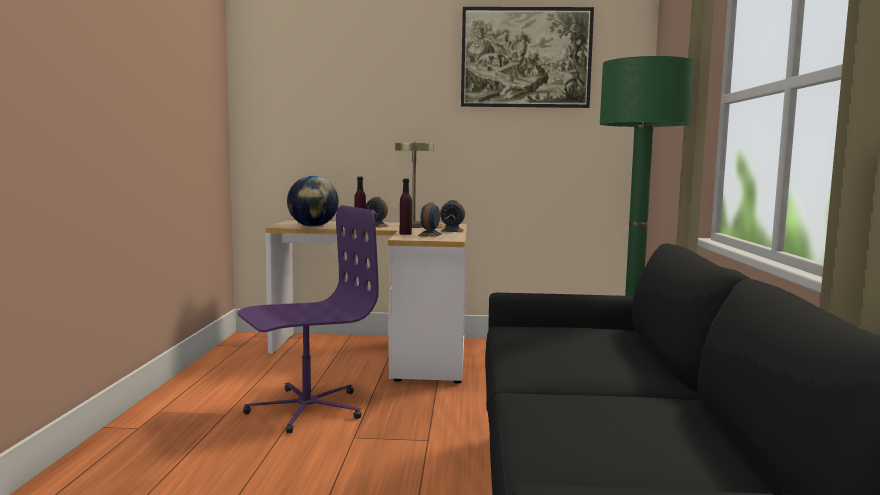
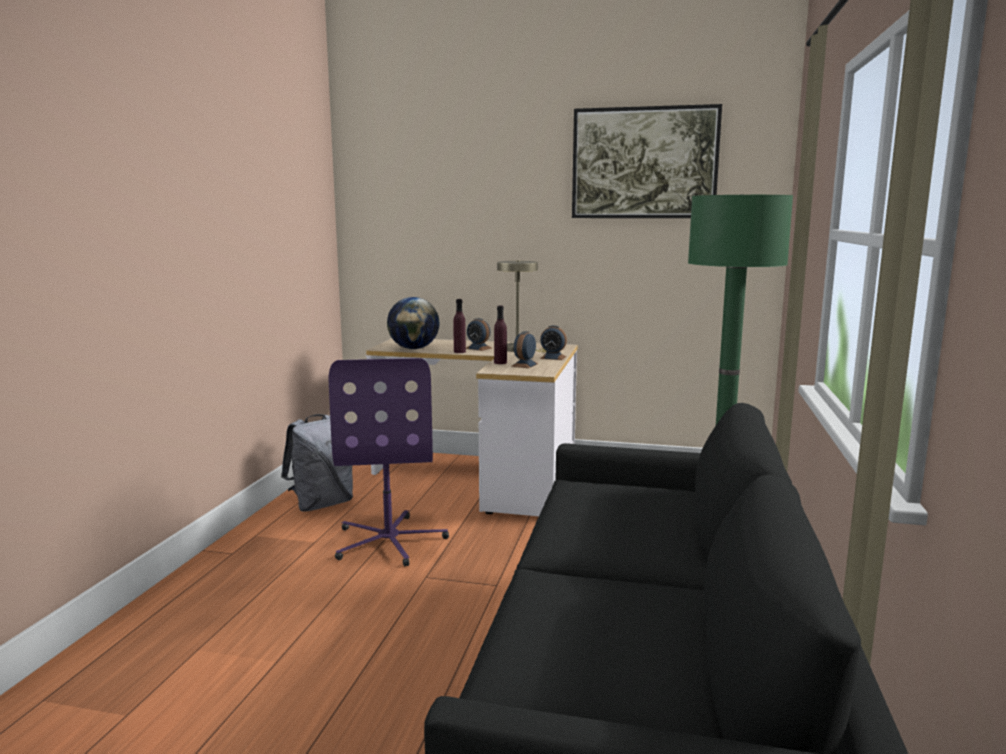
camera: 10 degrees right, 5 degrees up
(224, 380) = (322, 504): none -> grey backpack
(306, 408) = (390, 541): purple office chair -> purple office chair turned 105 degrees clockwise

